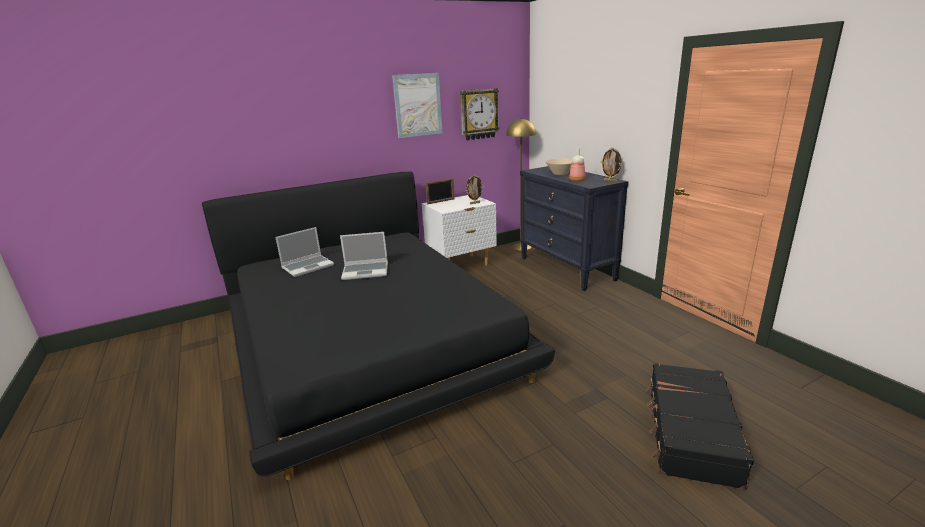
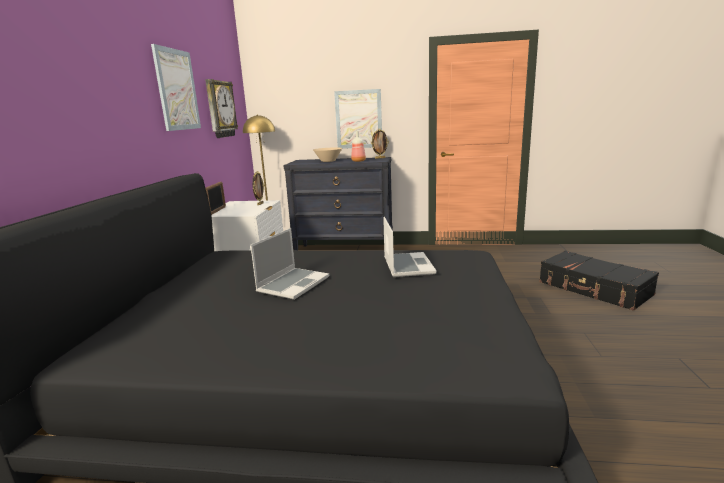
camera: 55 degrees left, 5 degrees down
(308, 266) = (196, 314): laptop -> laptop (407, 265)
(605, 132) = (358, 119): none -> picture

